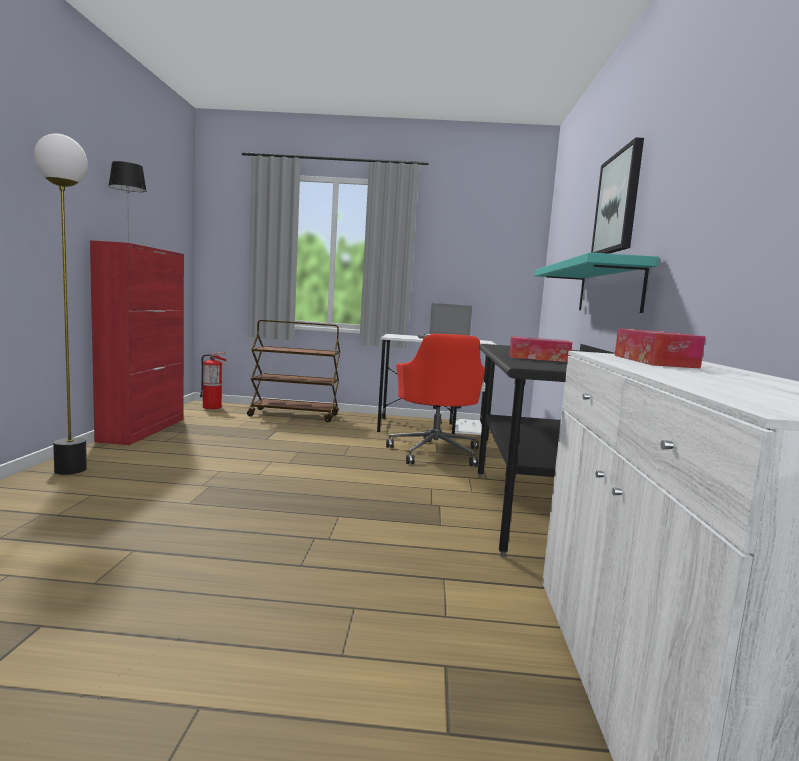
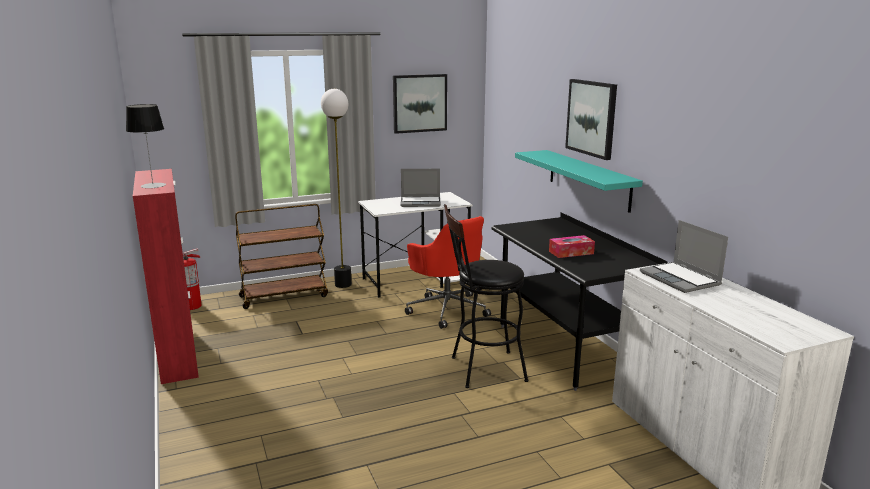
camera: 25 degrees left, 10 degrees up
(71, 469) = (198, 419): floor lamp -> floor lamp (343, 284)
(402, 505) = (481, 370): none -> black stool
(469, 243) = (419, 103): none -> picture
(654, 361) = (681, 279): tissue box -> laptop

